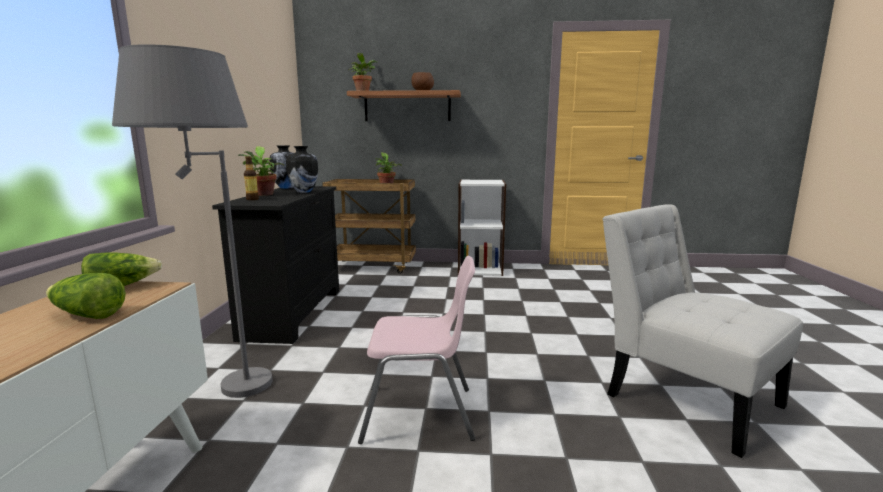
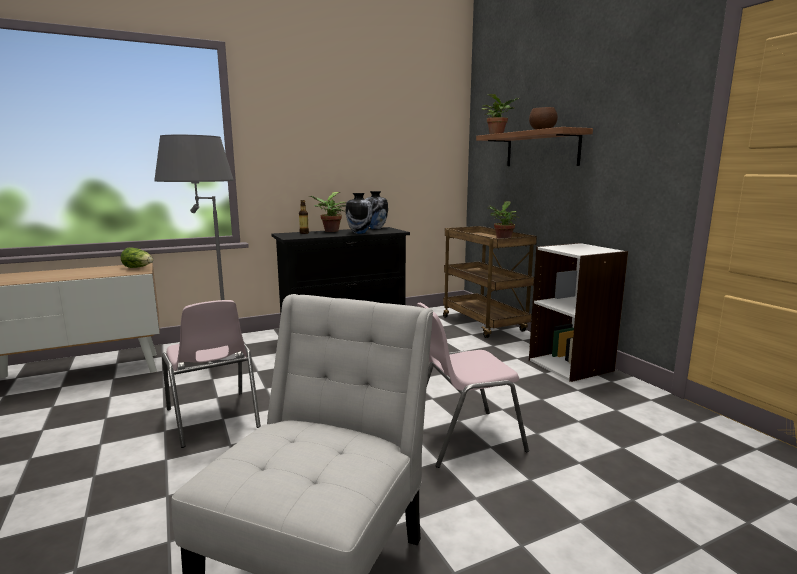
camera: 60 degrees right, 0 degrees up
(87, 315) = (92, 274): lettuce -> none
(552, 320) = (463, 438): none -> pink chair

